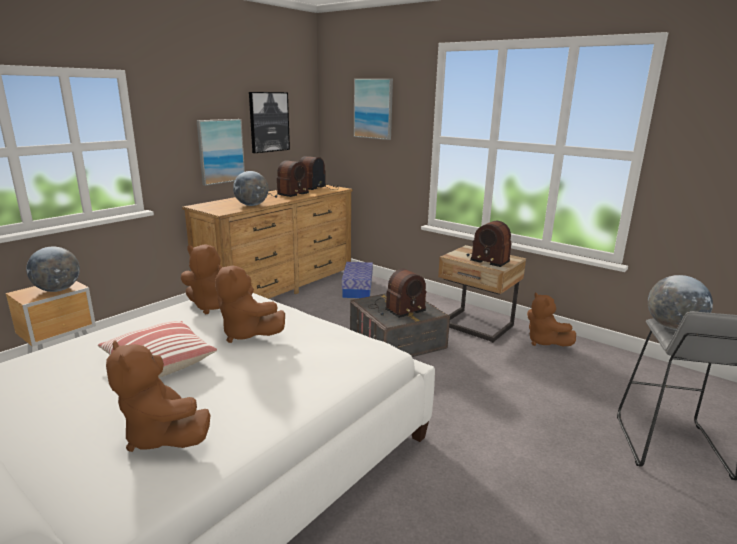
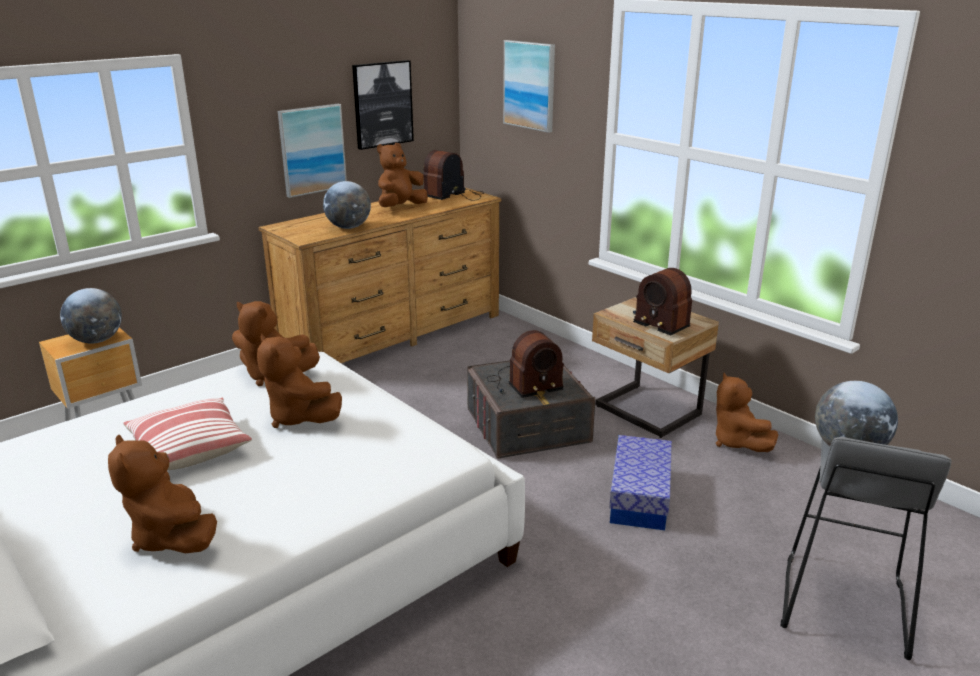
camera: 10 degrees right, 5 degrees up
(284, 194) = (400, 207): radio -> brown plush toy
(357, 288) = (500, 342): storage box -> storage box (639, 497)

